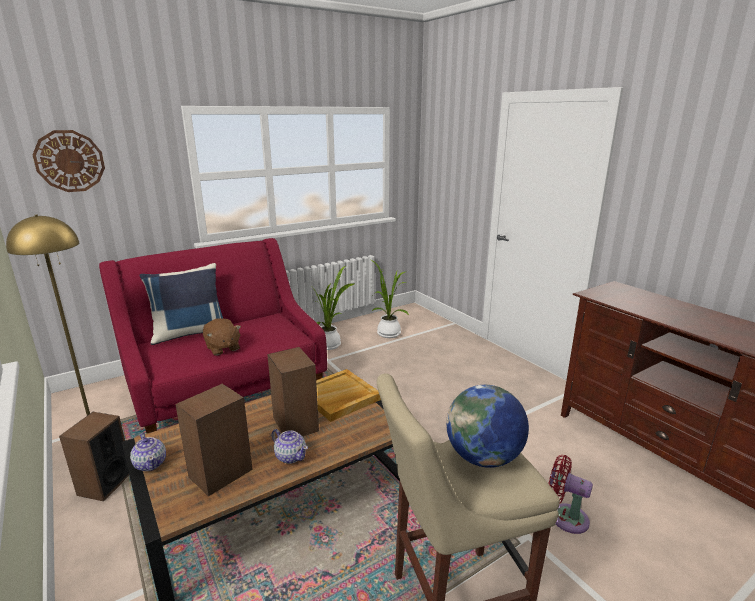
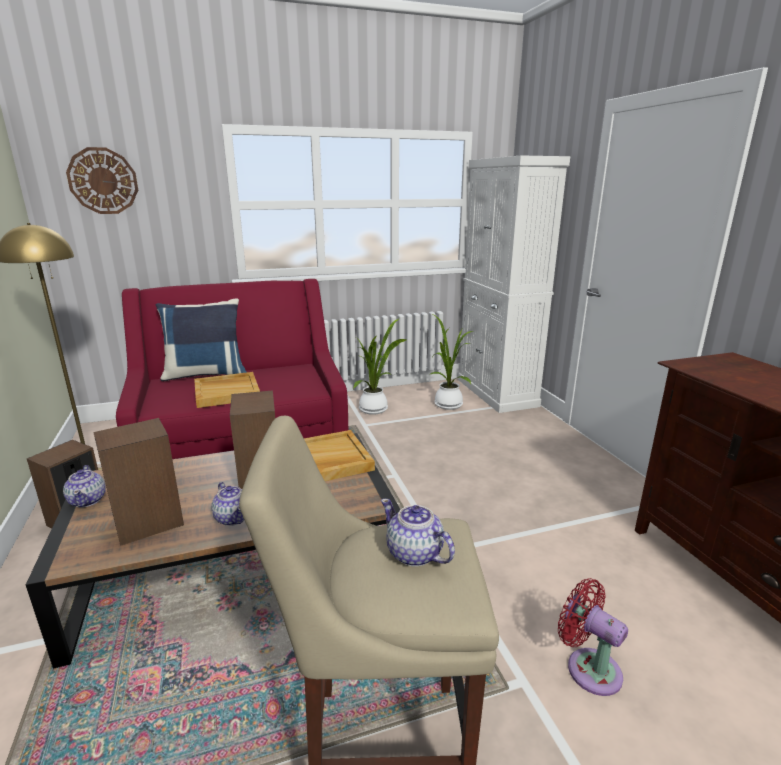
camera: 15 degrees right, 0 degrees up
(222, 348) = (227, 392): brown plush toy -> beige tray
(422, 318) = (496, 392): none -> white cabinet
(483, 457) = (414, 554): globe -> teapot

